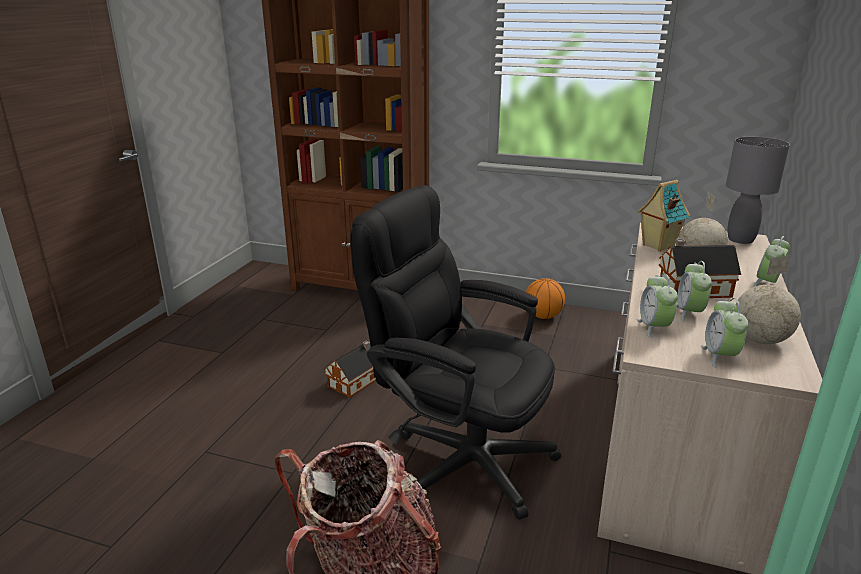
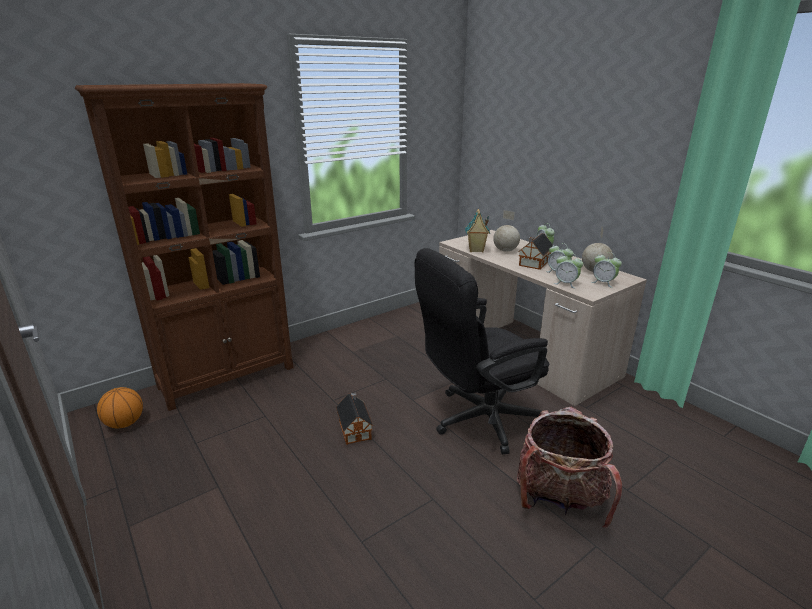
camera: 55 degrees left, 0 degrees up
(543, 316) = (372, 329): basketball -> basketball (125, 423)
(740, 239) = (490, 235): grey table lamp -> none

